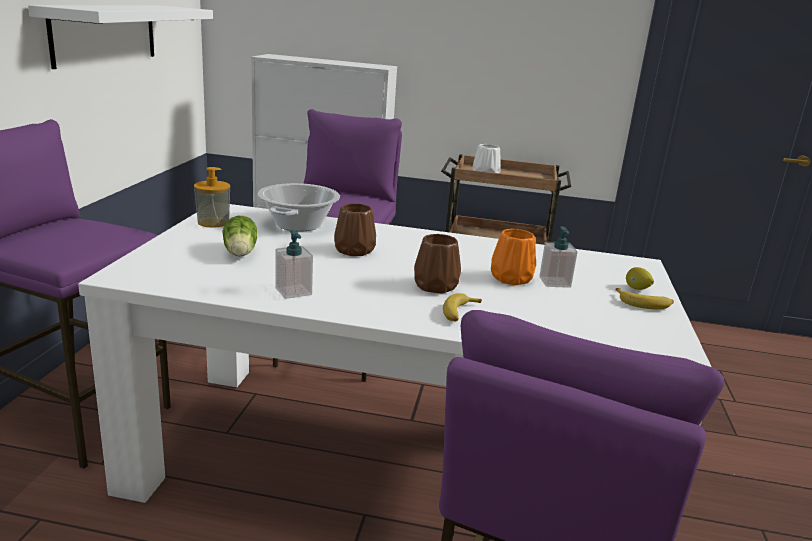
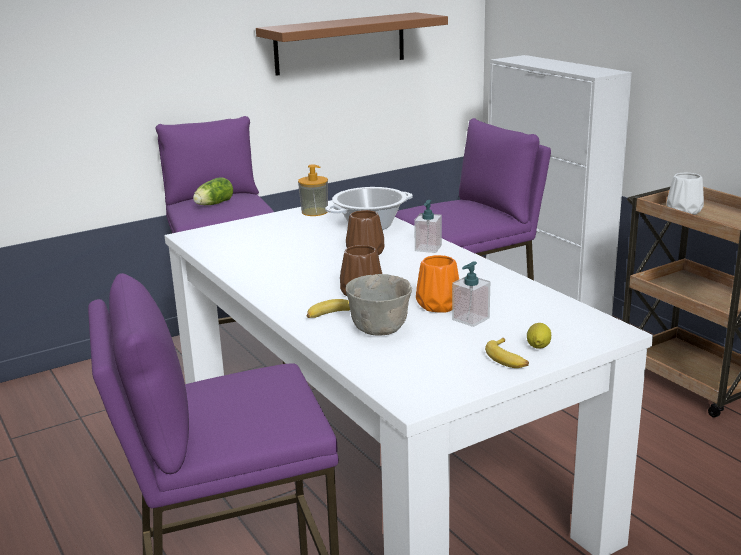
camera: 50 degrees right, 0 degrees up
(105, 34) = (340, 43): white shelf -> brown shelf
(240, 253) = (283, 237): lettuce -> lettuce (212, 204)
(293, 291) = (260, 270): soap dispenser -> soap dispenser (428, 248)
(524, 312) = (381, 330): none -> grey bowl

